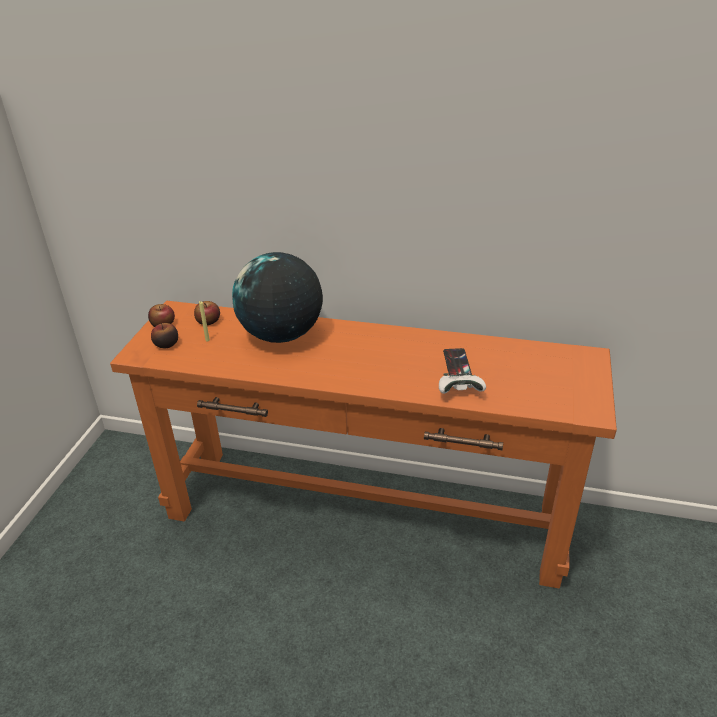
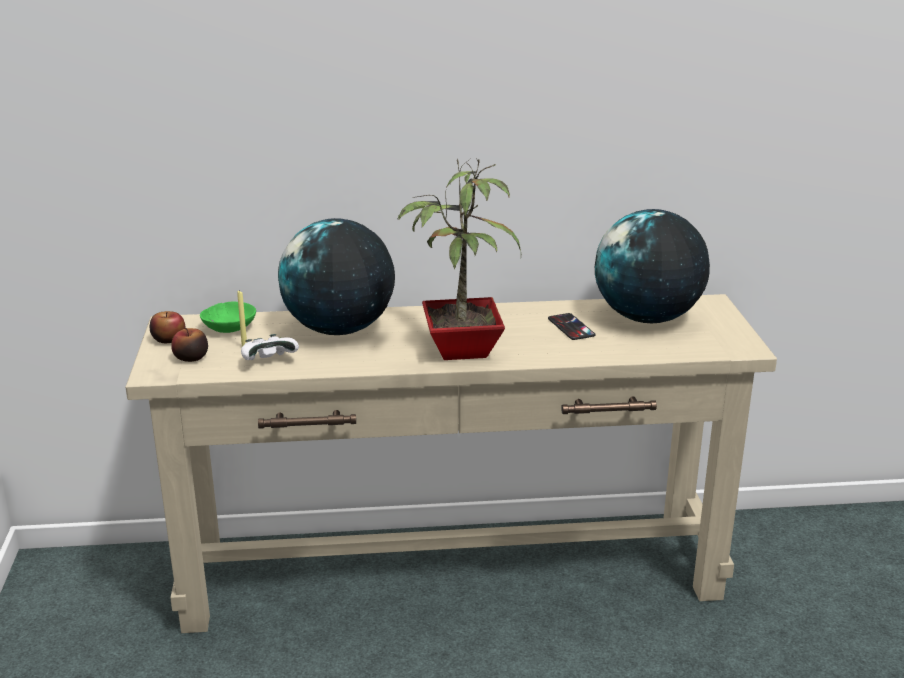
camera: 20 degrees left, 10 degrees down
(208, 321) = (230, 328): apple -> green bowl
(355, 371) = (458, 350): none -> potted plant
(364, 513) = (451, 573): orange console table -> beige console table
(460, 393) = (593, 352): white game controller -> white game controller (269, 361)
(526, 364) = (648, 318): none -> globe

